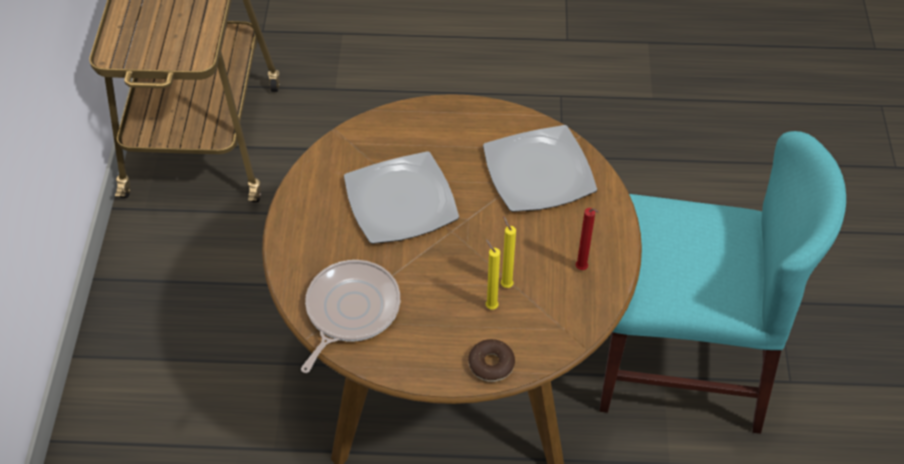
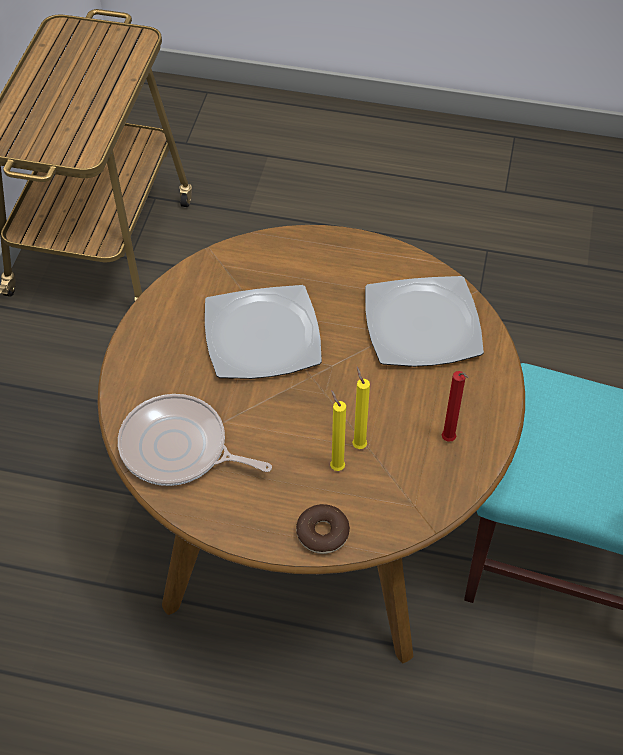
camera: 10 degrees right, 0 degrees up
(350, 311) = (179, 449): frying pan -> frying pan turned 105 degrees counterclockwise

